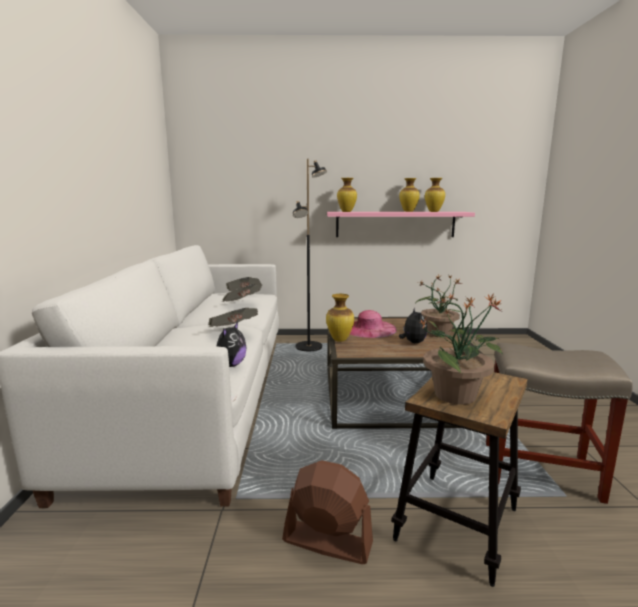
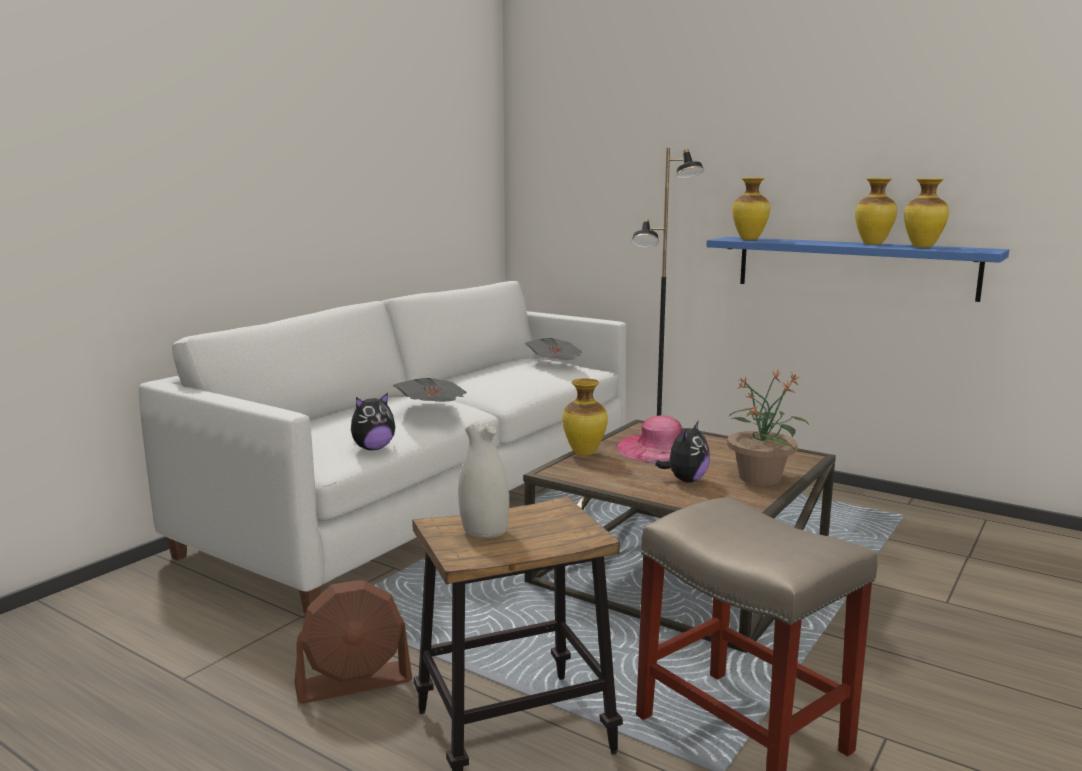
camera: 35 degrees right, 0 degrees up
(242, 304) = (515, 378): newspaper -> none
(327, 541) = (354, 683): brown fan -> brown fan turned 105 degrees clockwise
(395, 224) = (853, 267): pink shelf -> blue shelf
(456, 395) = (484, 530): potted plant -> white vase

